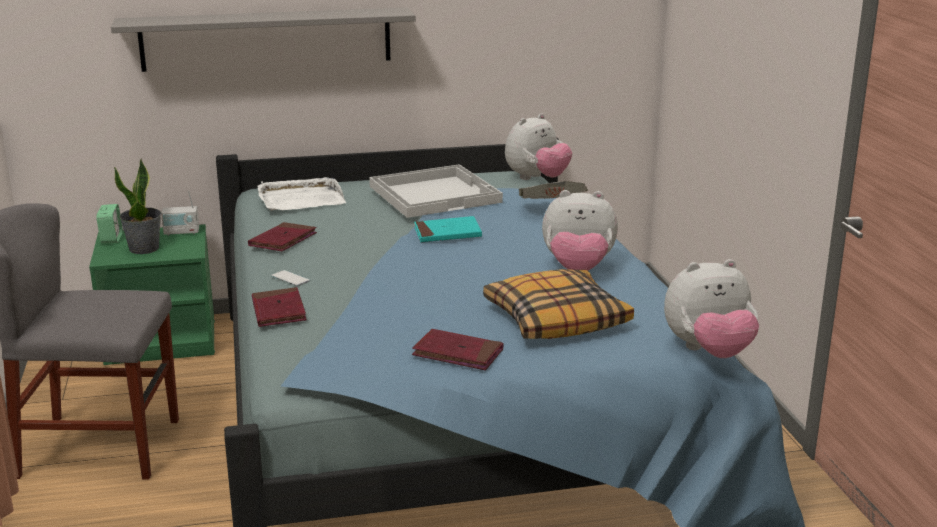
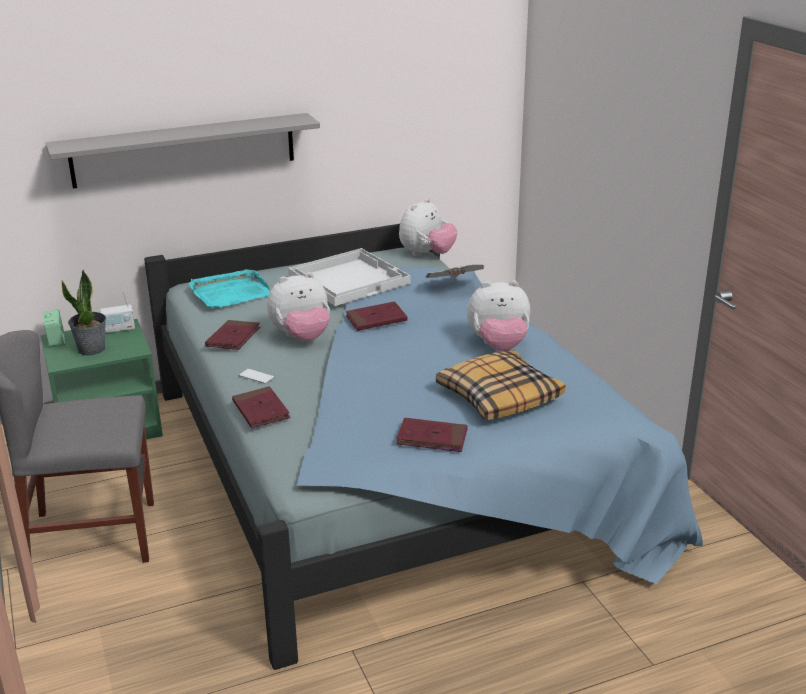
camera: 10 degrees left, 5 degrees up
(300, 199) = (230, 293): white tray -> turquoise tray
(447, 233) = (376, 319): turquoise book -> red book
(709, 352) = (629, 415): plush toy -> plush toy (302, 337)

